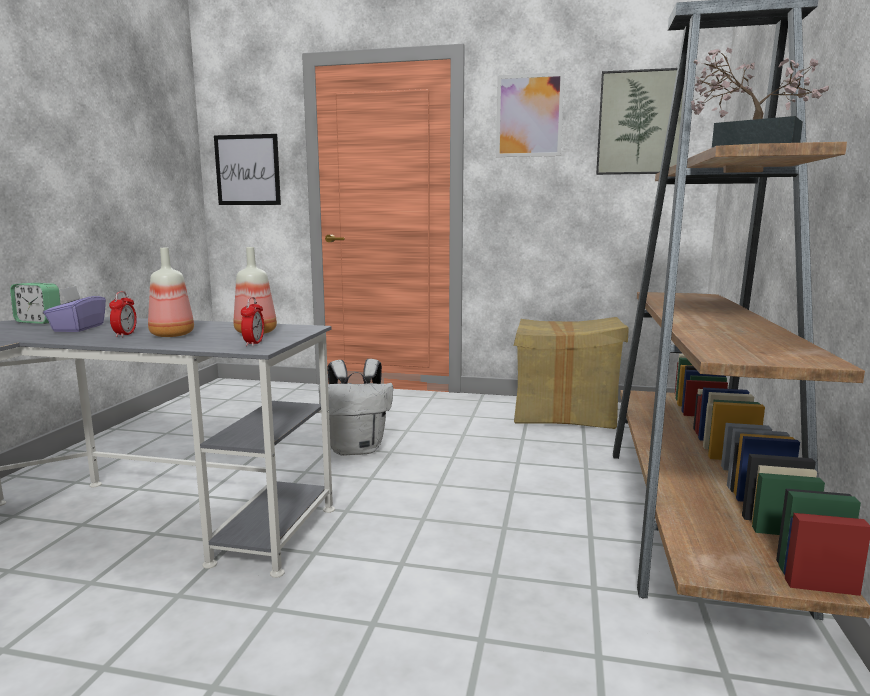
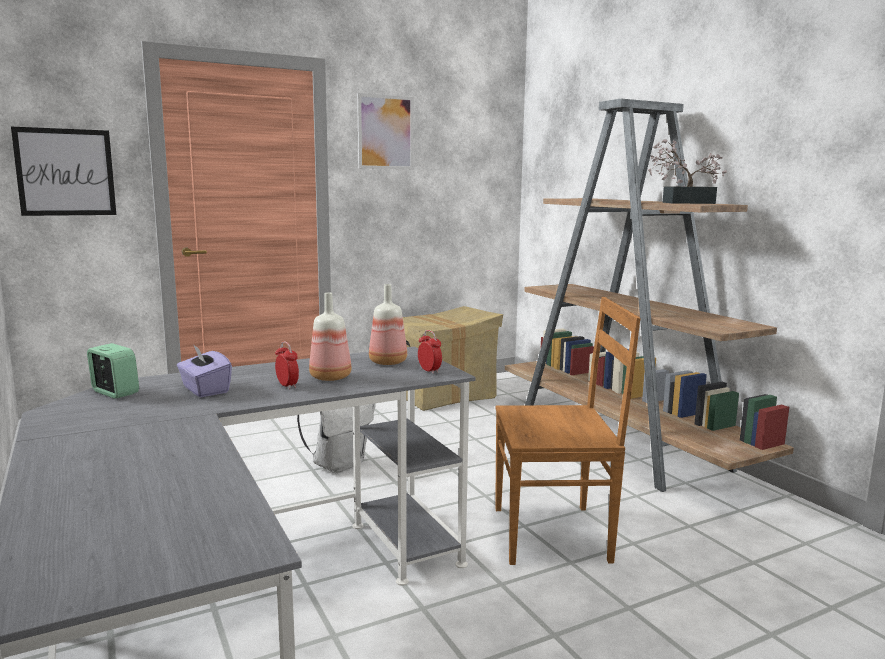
camera: 40 degrees left, 0 degrees up
(39, 321) = (115, 393): alarm clock -> alarm clock turned 120 degrees counterclockwise
(414, 586) = (554, 534): none -> brown chair
(639, 123) = (469, 145): picture -> none

